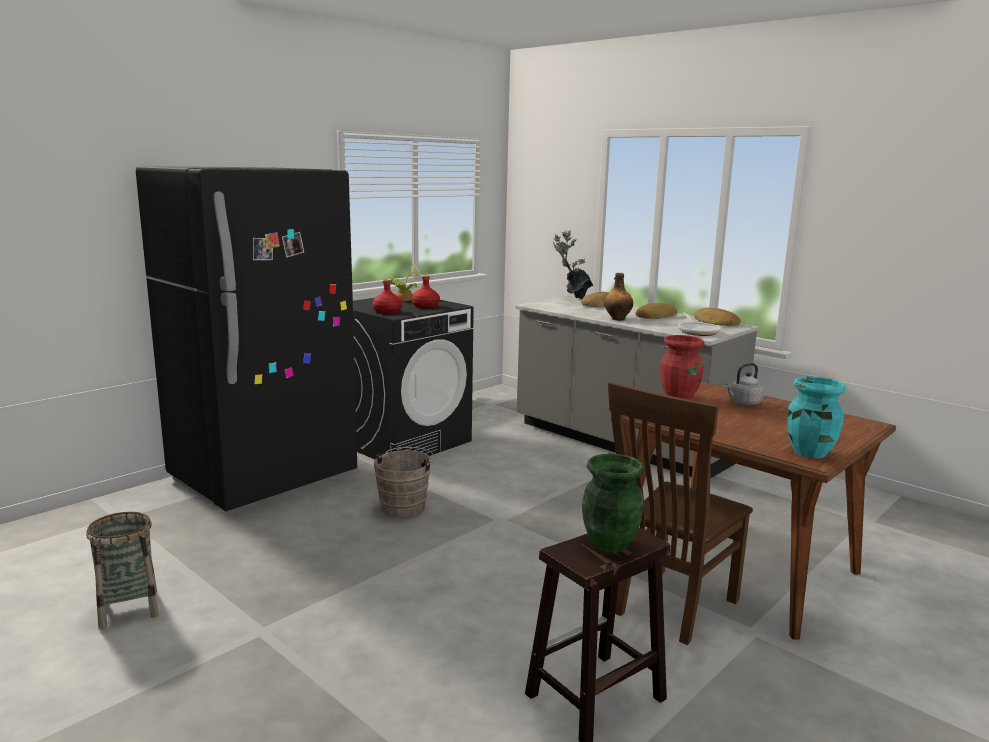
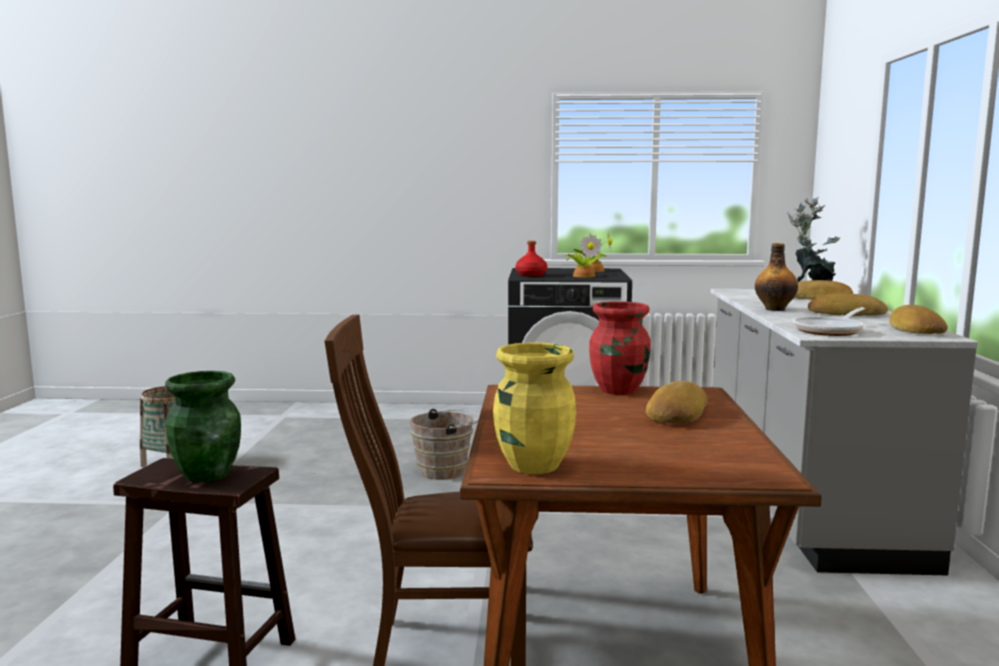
camera: 50 degrees right, 5 degrees down
(264, 478) = (406, 420): black fridge -> none
(425, 306) = (584, 276): red bottle -> potted plant
(743, 403) = (675, 413): grey kettle -> bread
(809, 452) = (534, 465): turquoise vase -> yellow vase

